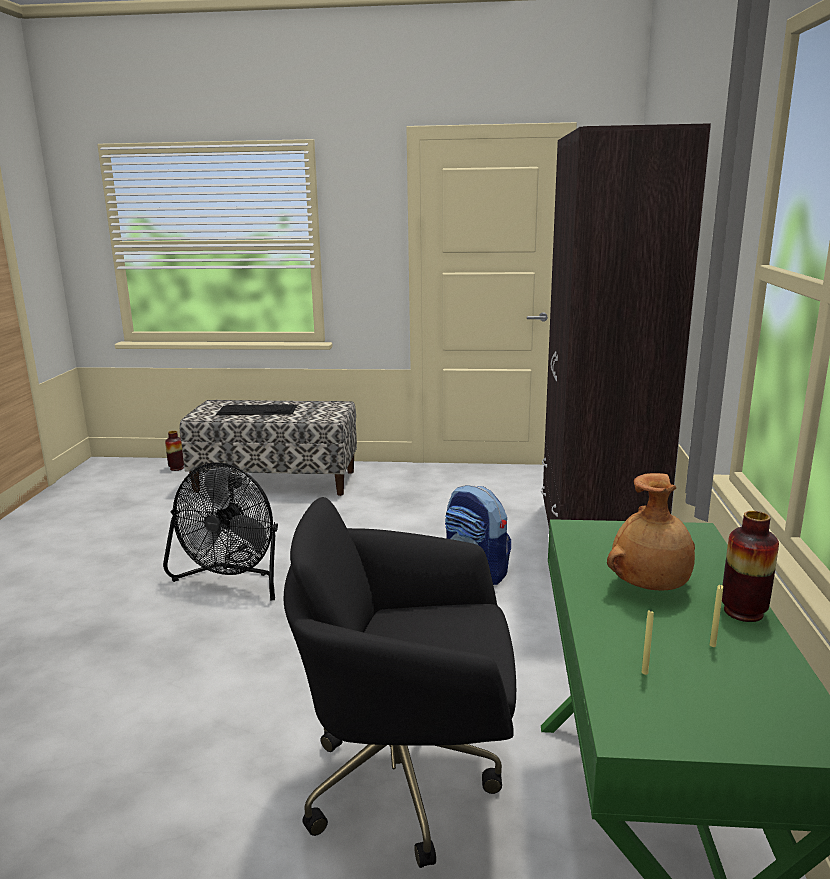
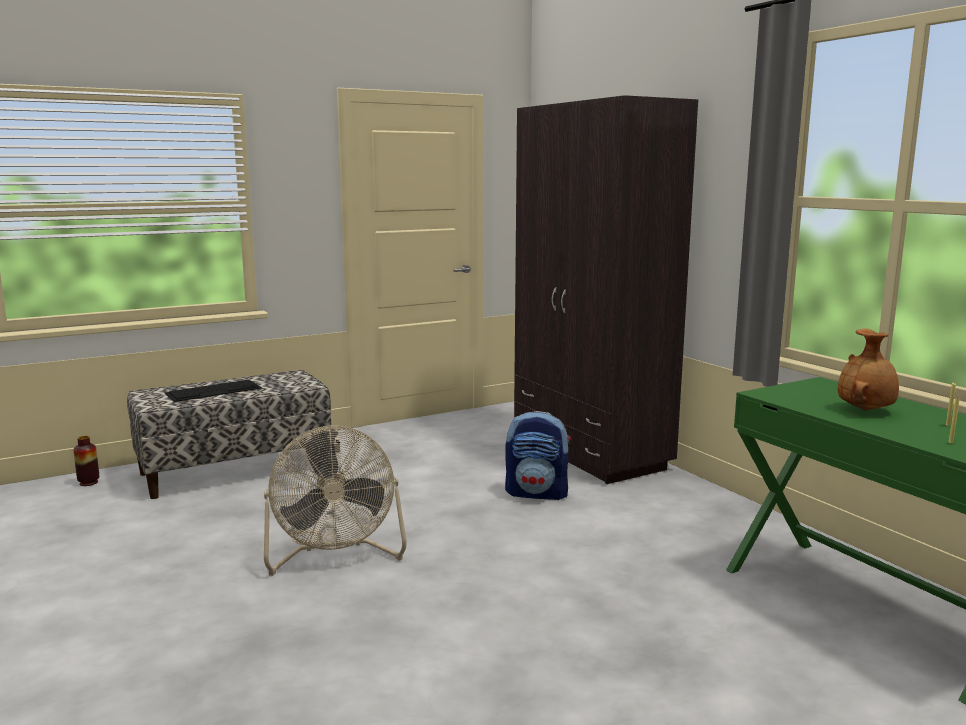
camera: 35 degrees left, 5 degrees down
(232, 578) = (330, 555): black fan -> beige fan
(409, 786) = (705, 634): black office chair -> none
(743, 612) = (926, 409): vase -> none

